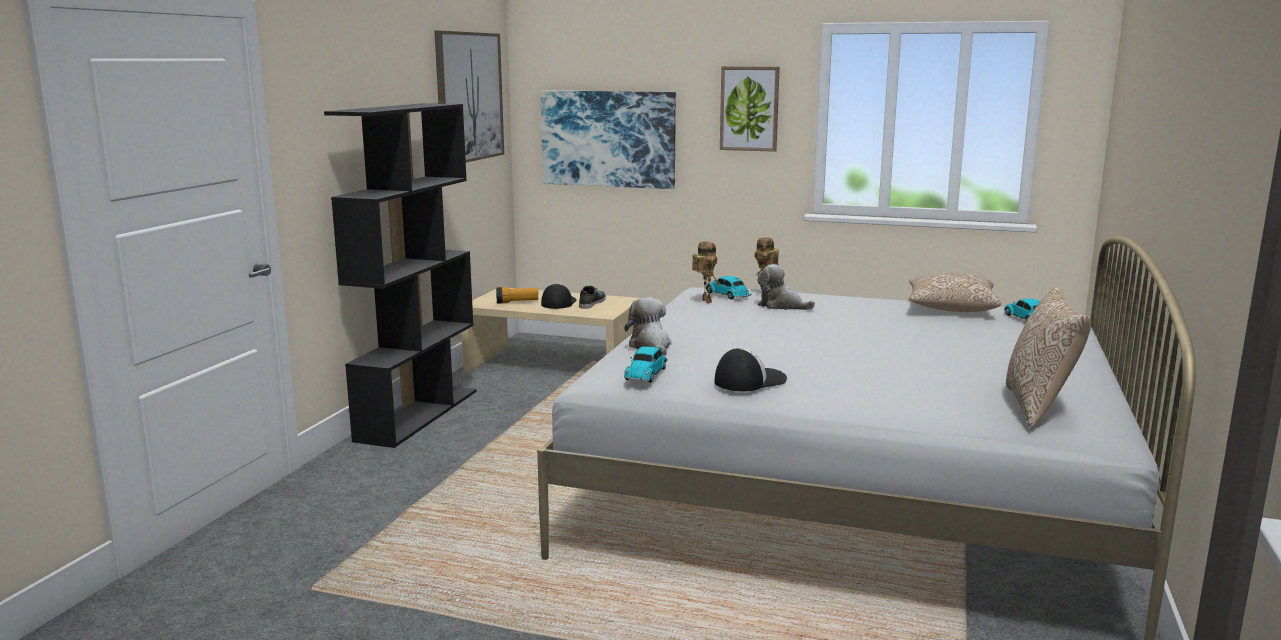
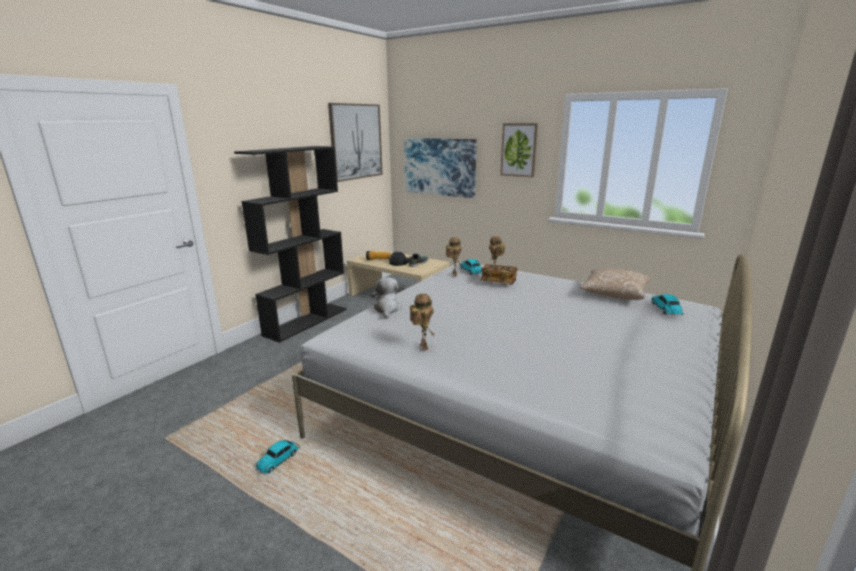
camera: 15 degrees right, 5 degrees up
(646, 373) = (362, 332): toy car -> toy car (279, 459)
(749, 380) = (422, 347): cap -> toy robot
(781, 306) = (498, 282): plush toy -> book
(1039, 407) = (622, 402): pillow -> none

